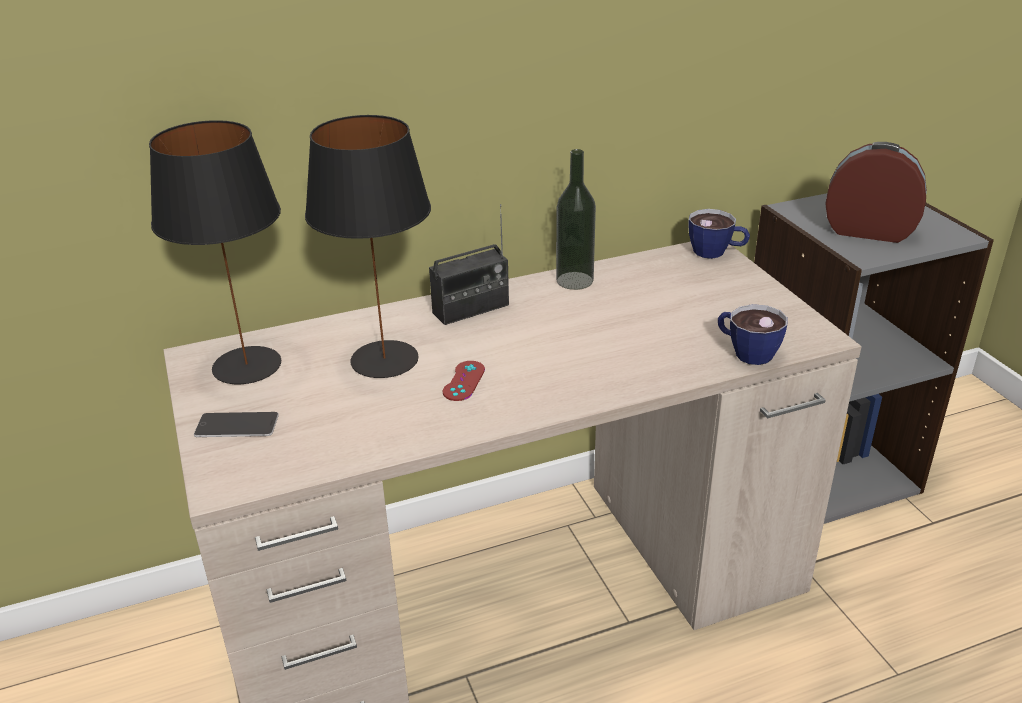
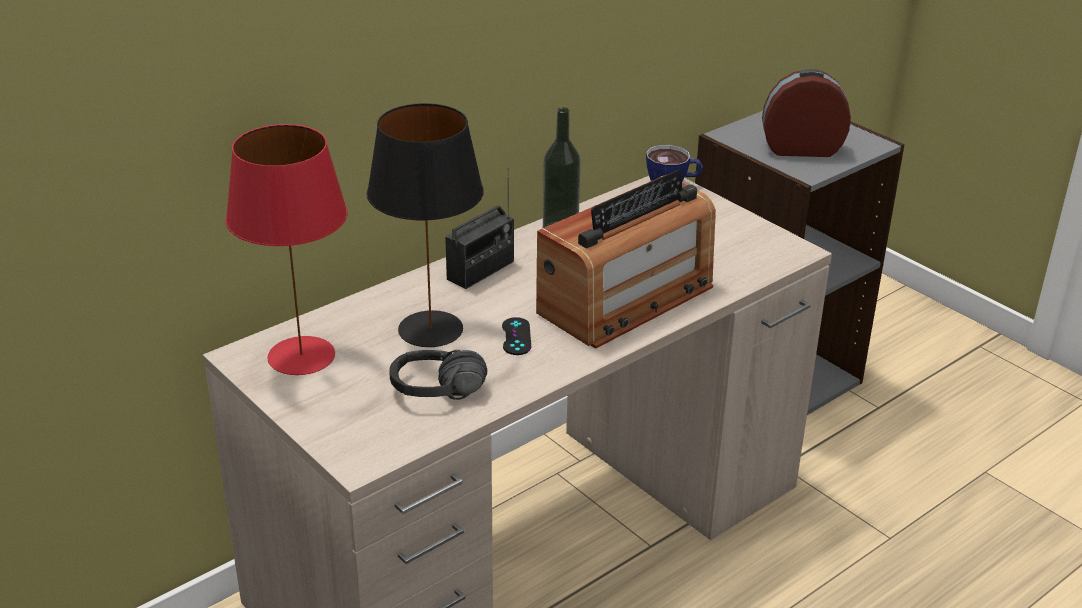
camera: 20 degrees left, 0 degrees up
(237, 425) = (333, 410): phone -> none
(248, 365) = (303, 356): black table lamp -> red table lamp
(344, 432) = (439, 398): none -> black headphones
(464, 381) = (516, 336): red game controller -> black game controller
(601, 361) = (626, 299): none -> radio
(746, 352) = (742, 272): cup -> none

